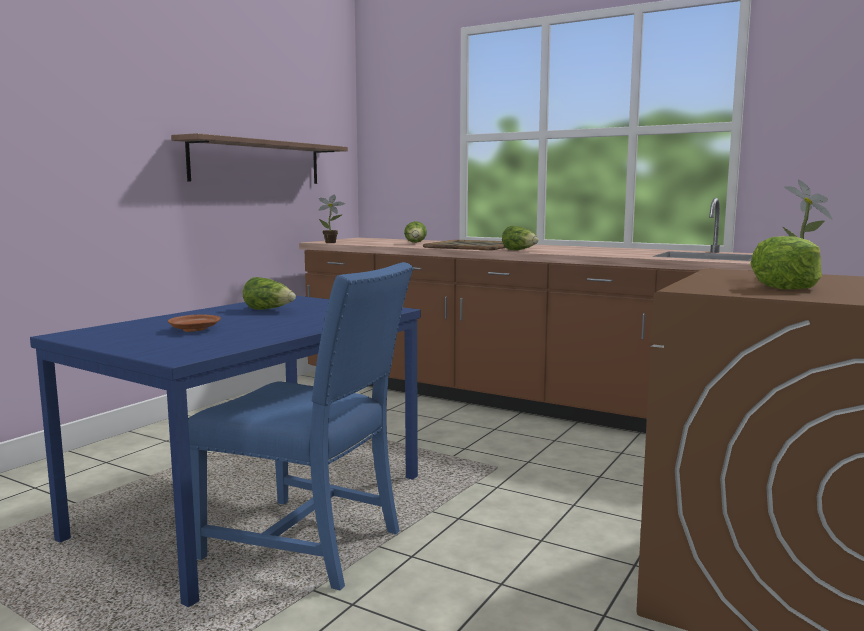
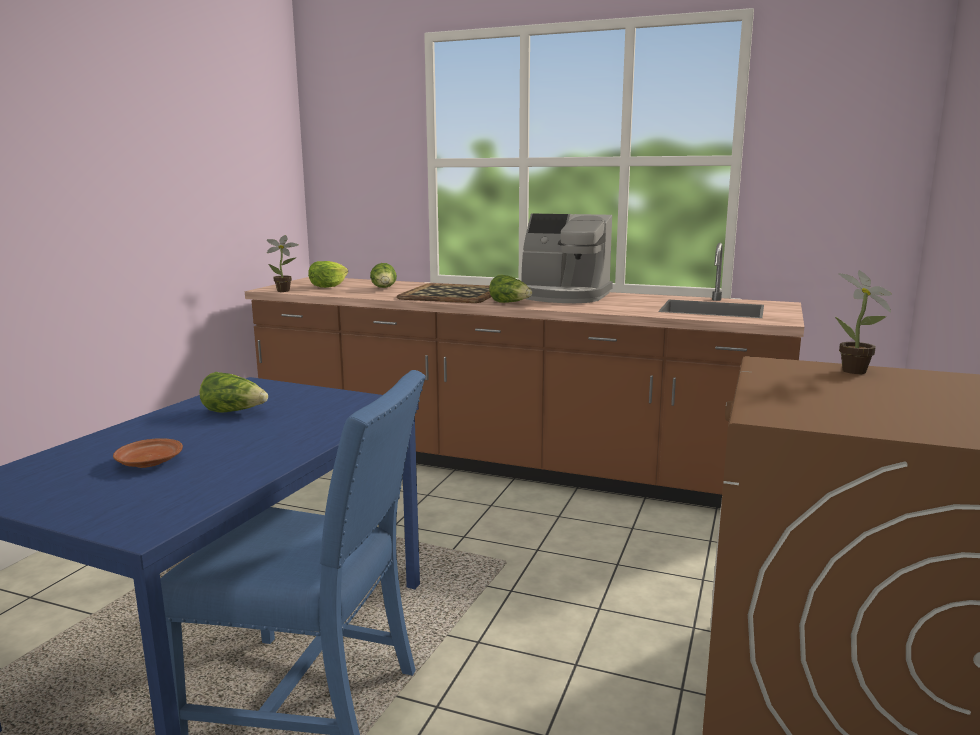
camera: 10 degrees left, 5 degrees up
(257, 162) = (188, 198): shelf -> none
(570, 248) = (563, 296): none -> coffee machine
(787, 287) = (861, 404): lettuce -> lettuce (328, 286)

